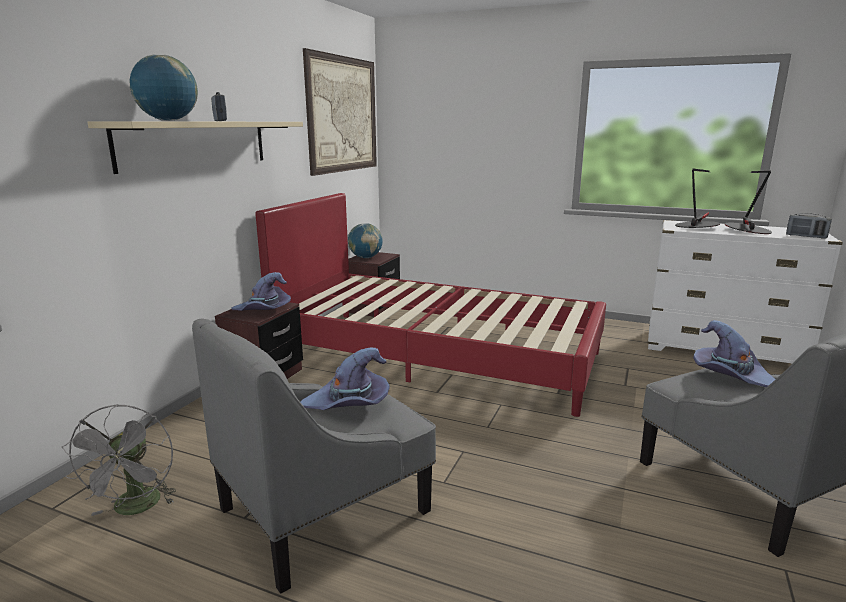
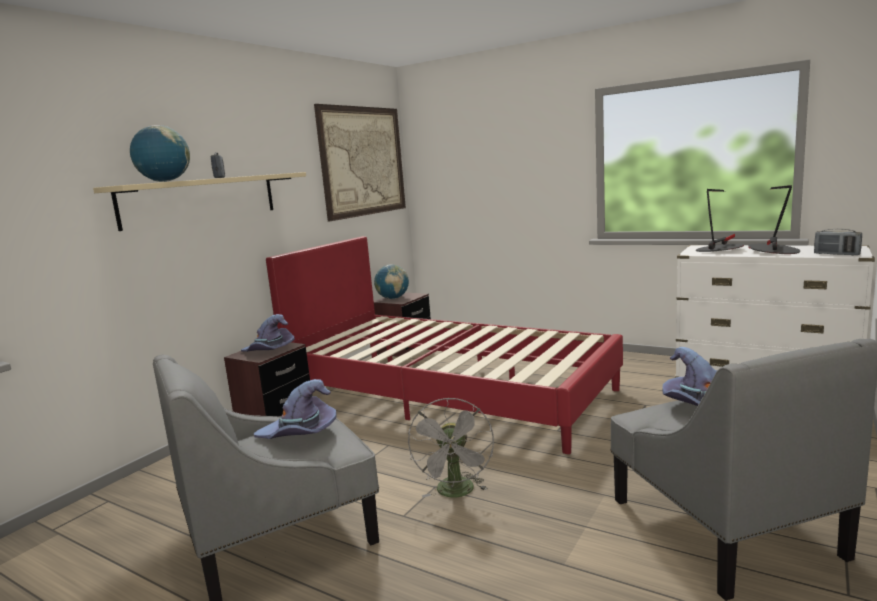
camera: 10 degrees right, 5 degrees down
(135, 509) = (119, 532): grey fan -> grey fan (457, 493)

